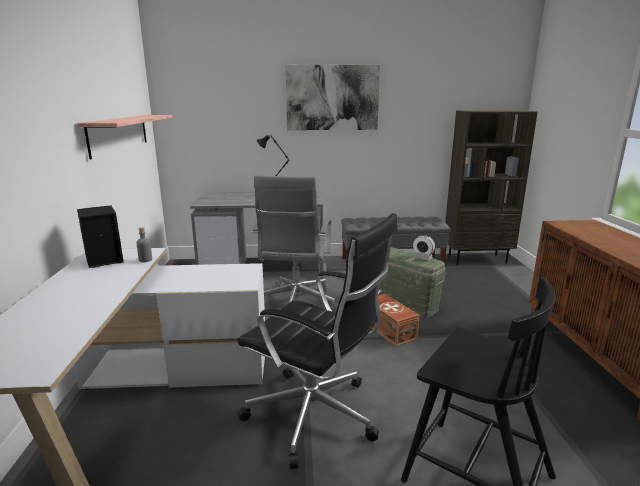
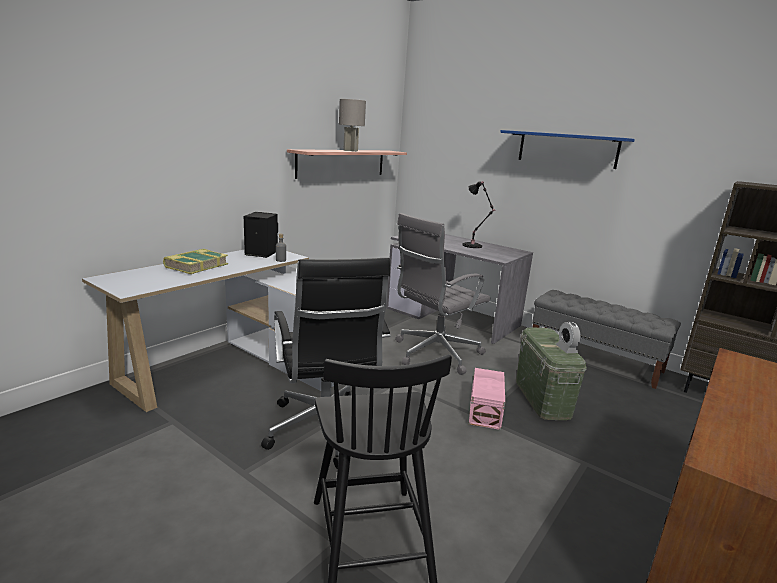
camera: 40 degrees right, 0 degrees up
(56, 302) = (196, 266): none -> book
(134, 118) = (350, 150): none -> grey table lamp
(332, 98) = (567, 149): picture -> blue shelf
(389, 330) = (486, 409): brown storage box -> pink storage box

